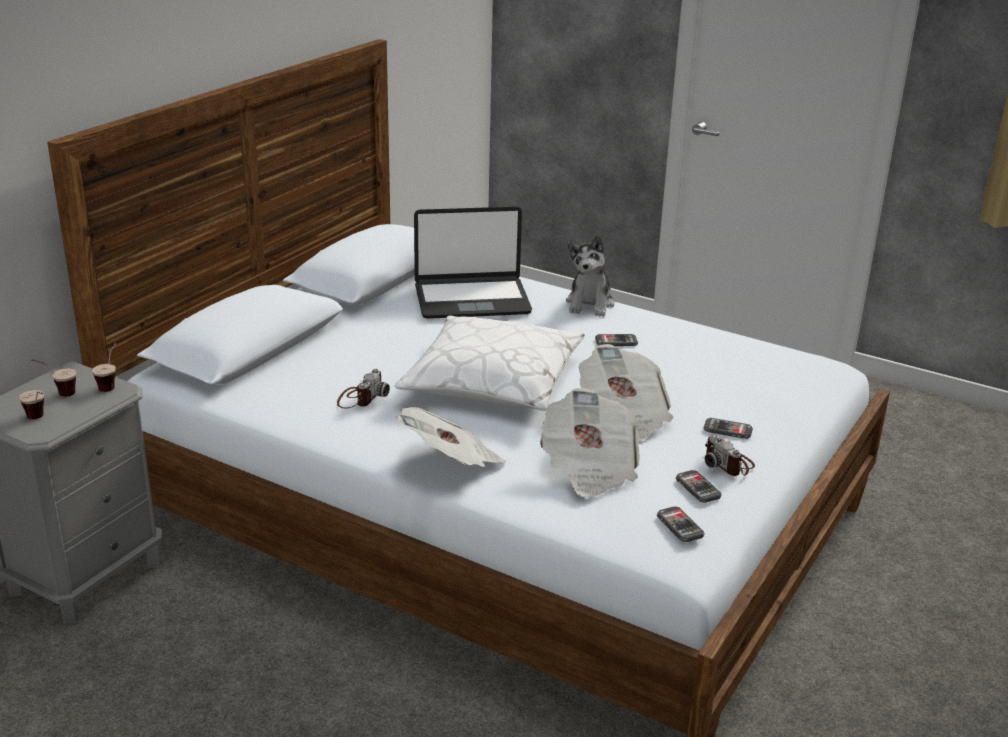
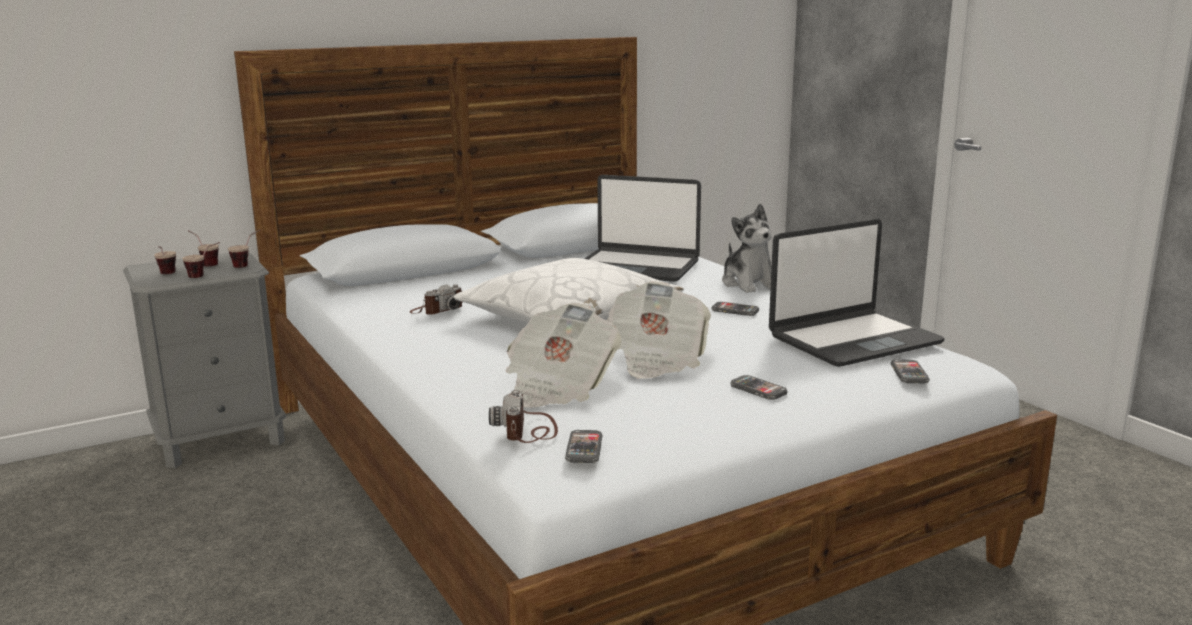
camera: 30 degrees right, 10 degrees down
(88, 412) = (204, 276): none -> cup
(451, 462) = (441, 361): newspaper -> none
(590, 304) = (748, 283): plush toy -> plush toy turned 60 degrees counterclockwise
(698, 488) = (653, 425): phone -> phone (909, 373)
(728, 463) = (718, 414): camera -> camera (528, 430)
(737, 358) = (853, 340): none -> laptop

